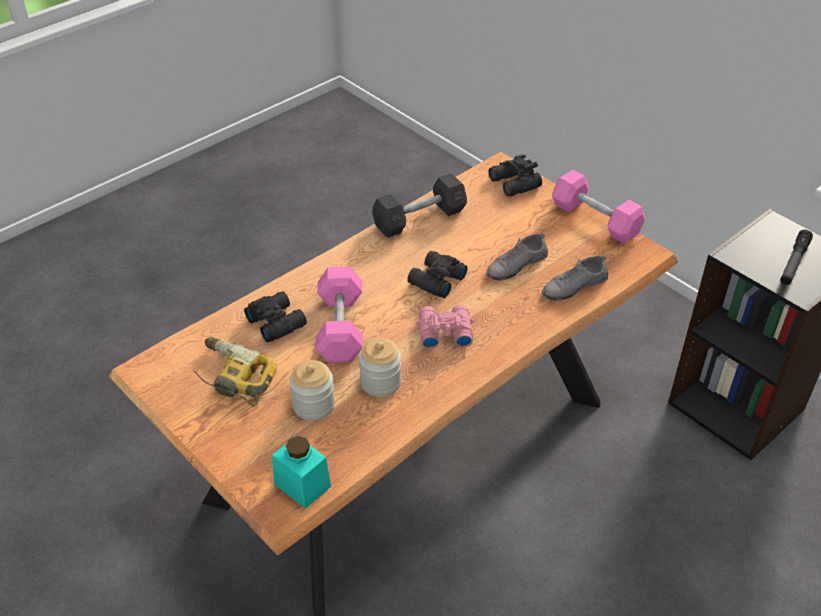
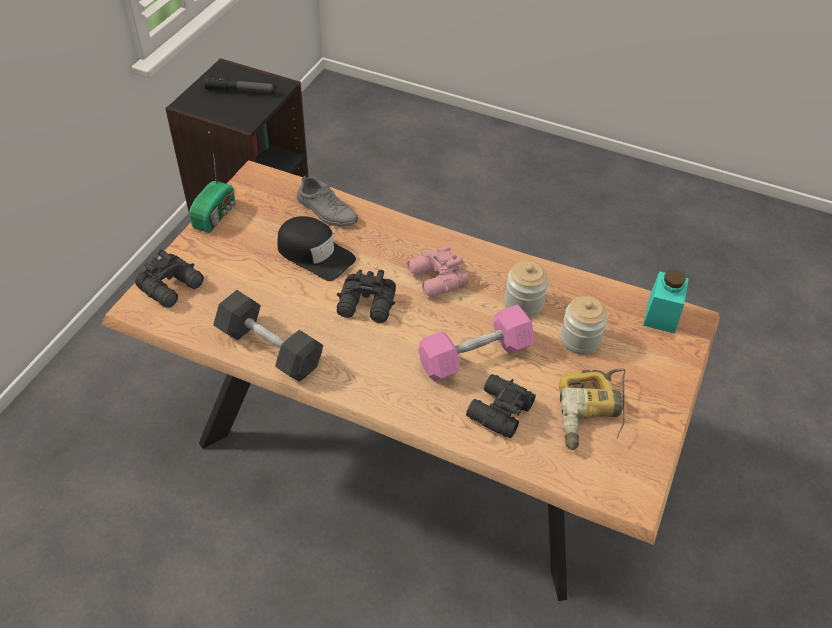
camera: 115 degrees left, 5 degrees up
(516, 265) = (314, 254): grey shoe -> black cap
(595, 219) = (216, 214): pink dumbbell -> radio

